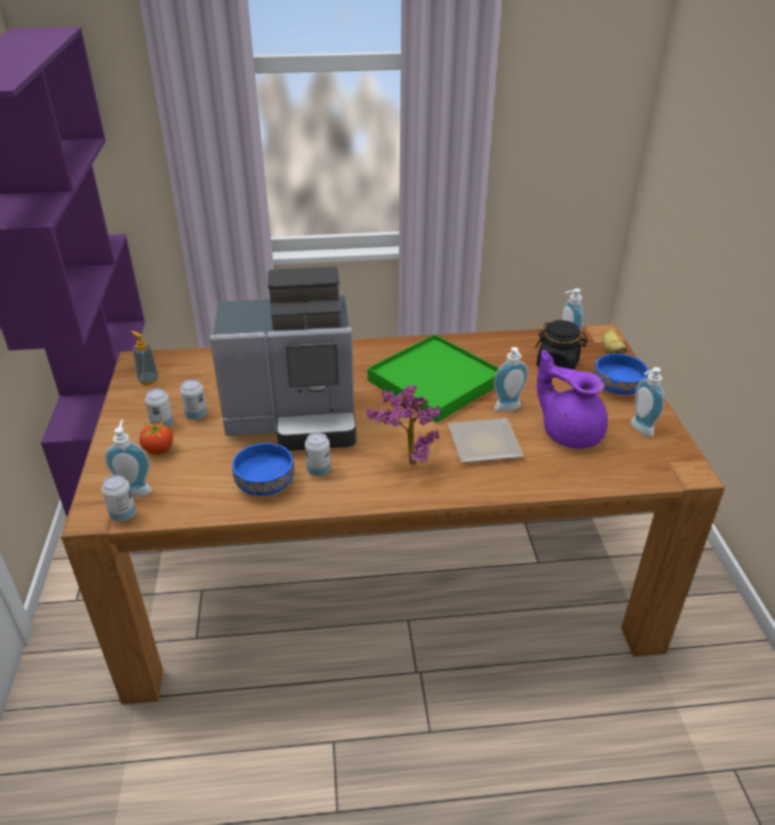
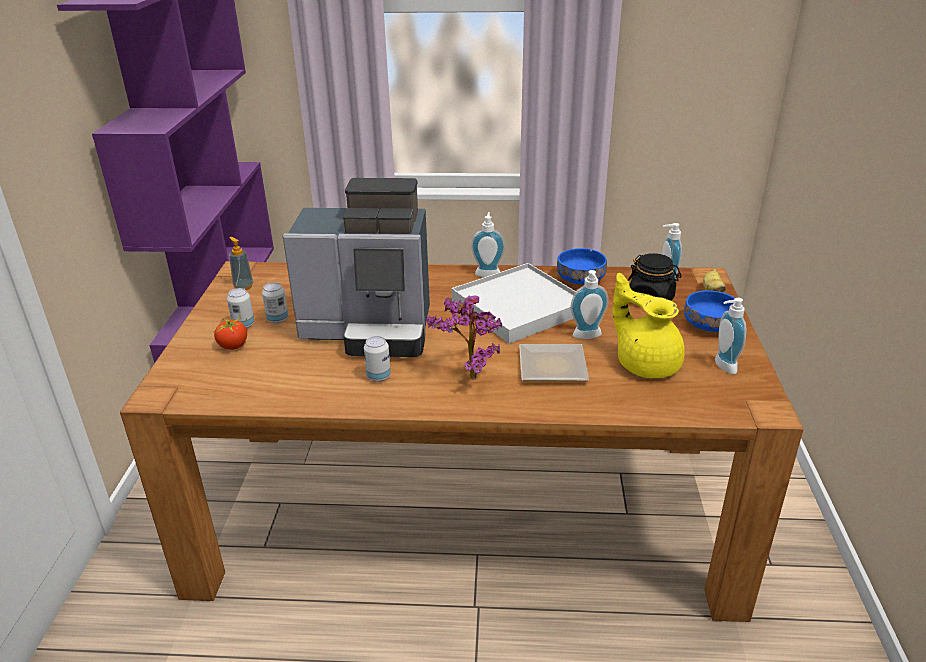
camera: 10 degrees right, 5 degrees down
(123, 515) = (182, 398): can -> none
(136, 489) = (200, 378): soap dispenser -> soap dispenser (488, 273)
(264, 483) = (322, 383): blue bowl -> blue bowl (579, 279)
(435, 381) = (519, 307): green tray -> white tray
(570, 432) = (646, 363): purple teapot -> yellow teapot

